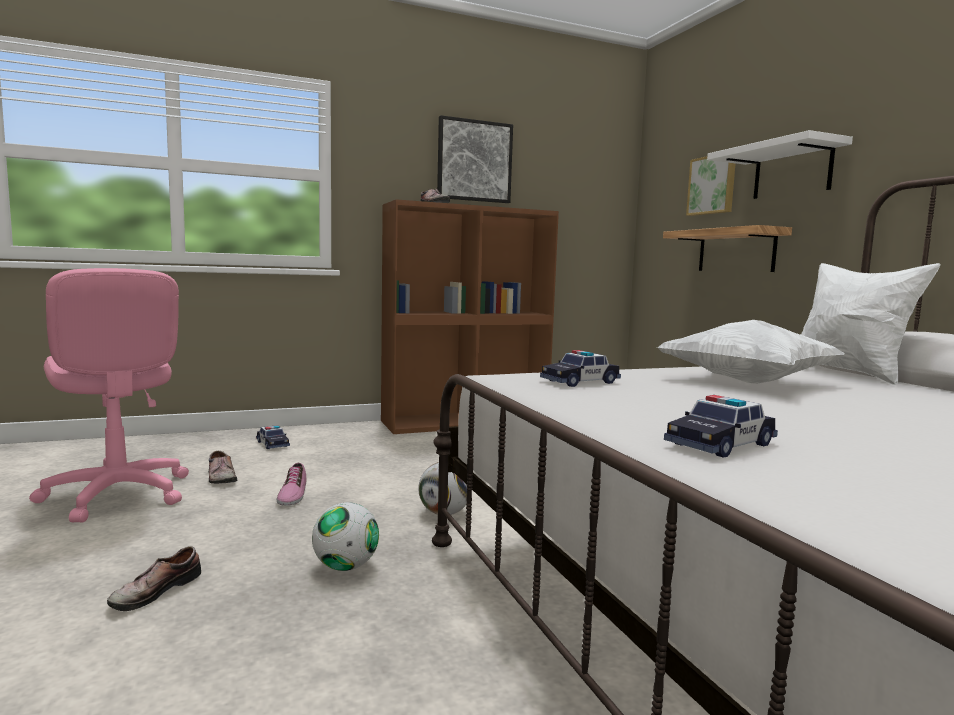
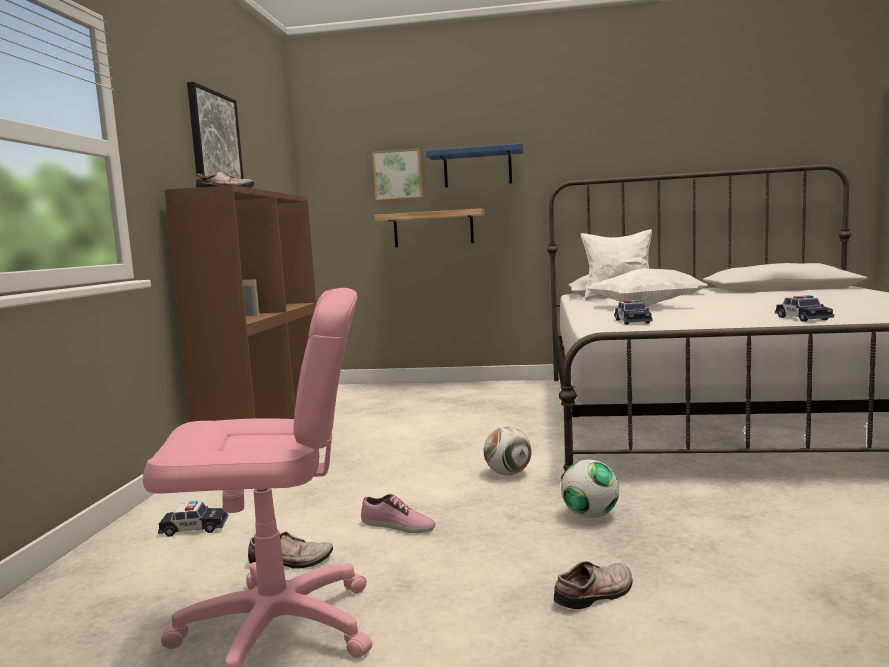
camera: 60 degrees left, 0 degrees up
(154, 591) = (596, 594): shoe -> shoe turned 90 degrees counterclockwise
(792, 171) = (477, 168): white shelf -> blue shelf

